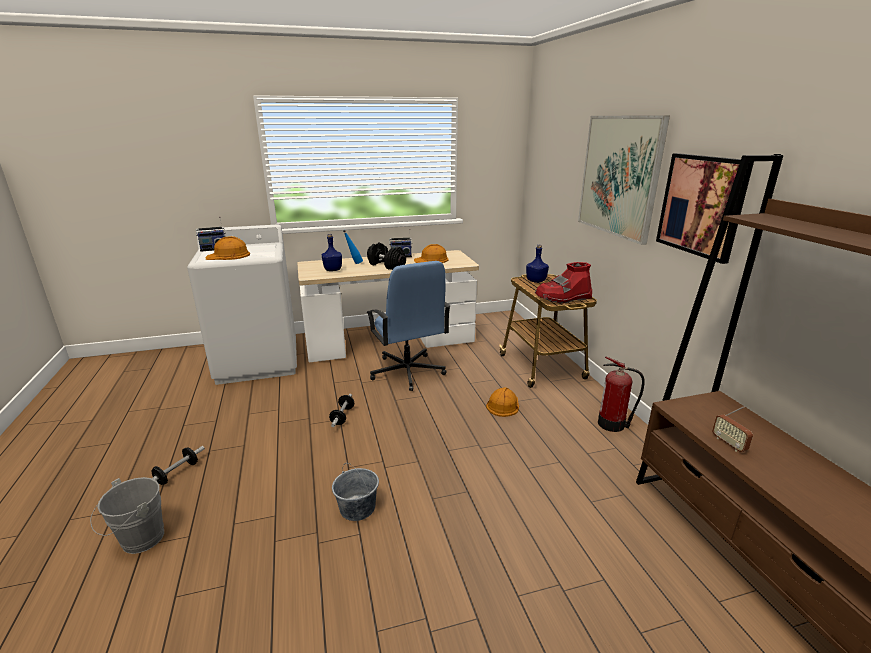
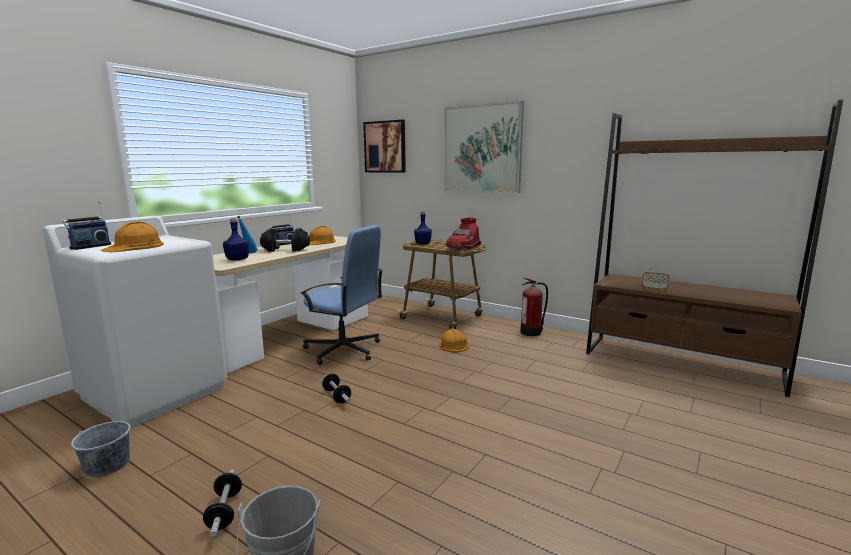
camera: 40 degrees left, 10 degrees down
(357, 508) = (457, 442): grey bucket -> grey bucket (107, 465)
(701, 205) = (564, 156): picture -> picture (385, 147)

